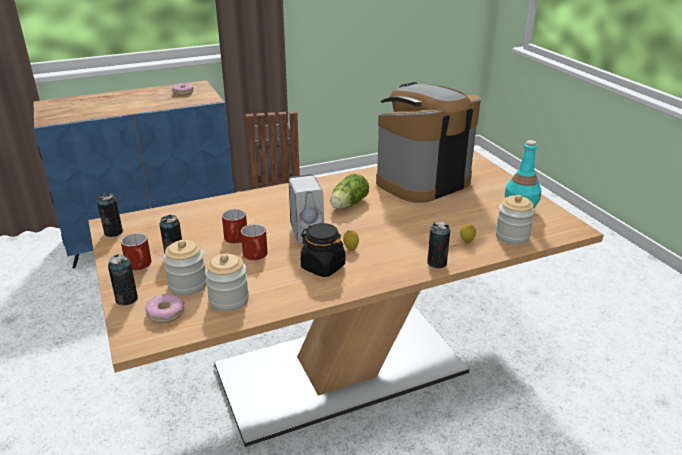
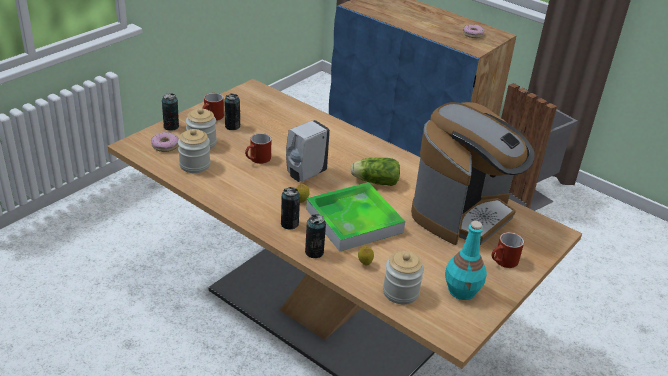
camera: 60 degrees right, 5 degrees up
(113, 232) = (244, 93): can -> can (289, 224)
(236, 240) = (273, 144): red mug -> red mug (503, 262)
(322, 267) = (265, 193): black jar -> none
(401, 230) = (354, 220): none -> tray
(421, 181) = (463, 213): coffee machine -> coffee machine turned 105 degrees clockwise

